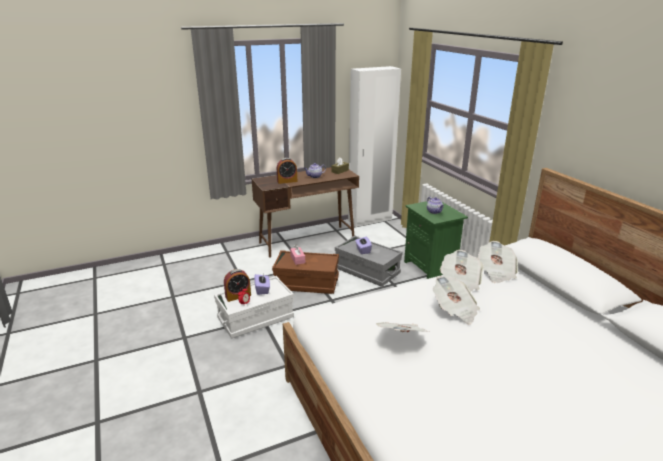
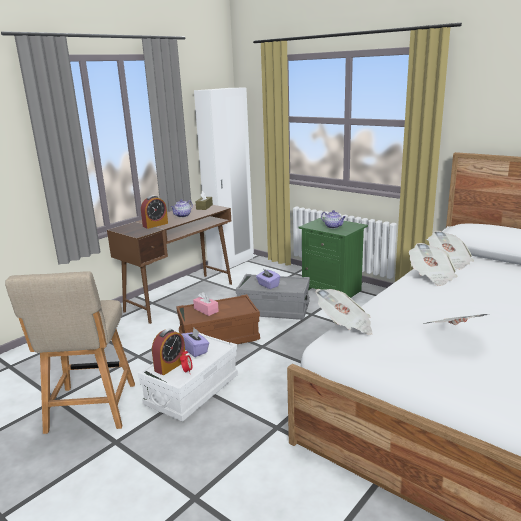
camera: 25 degrees left, 5 degrees down
(186, 311) = (90, 410): none -> beige chair
(455, 310) = (460, 299): newspaper -> newspaper (345, 325)

